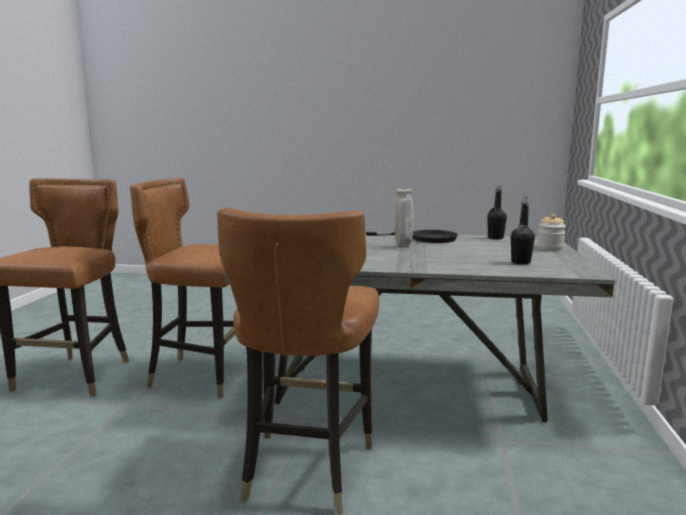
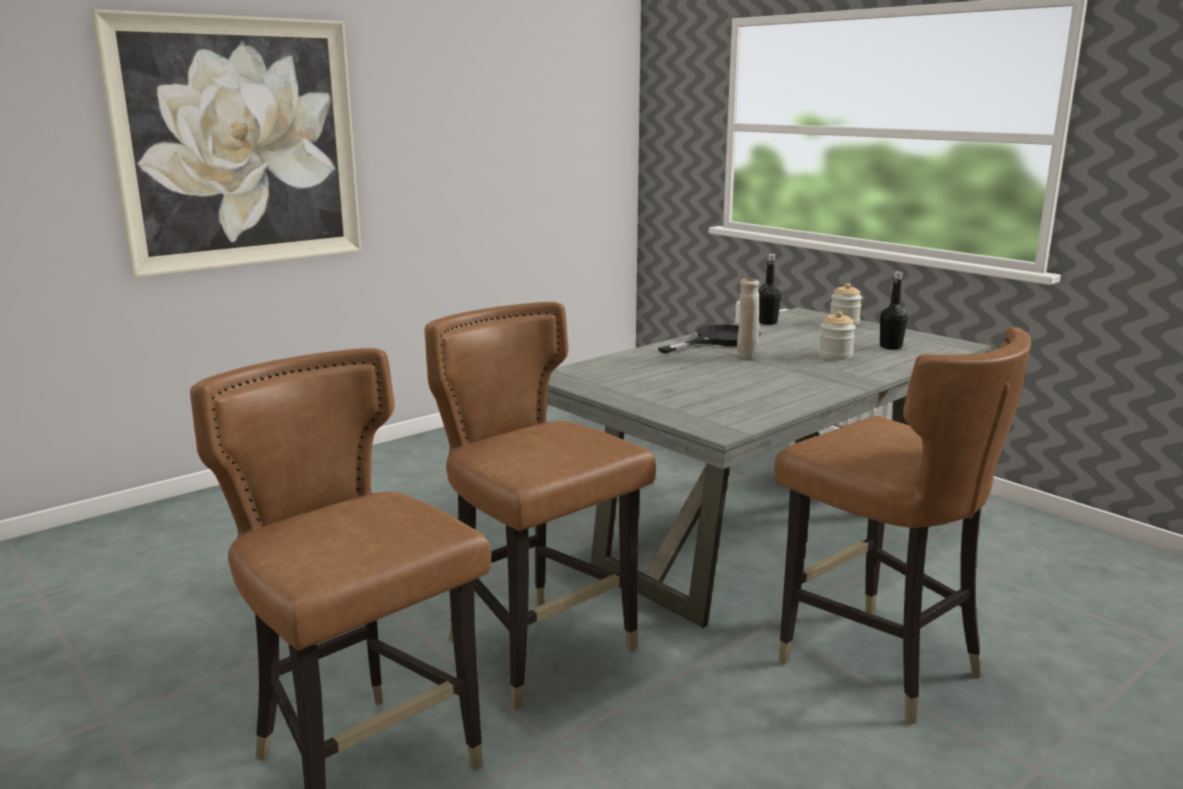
camera: 50 degrees left, 5 degrees up
(204, 375) = (539, 650): brown chair -> brown chair turned 90 degrees clockwise
(286, 112) = (239, 143): none -> picture
(458, 257) = (835, 356): none -> jar

